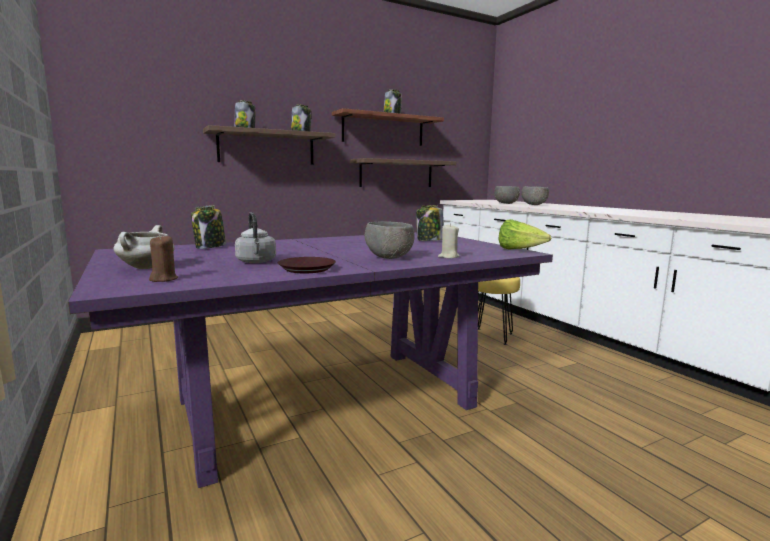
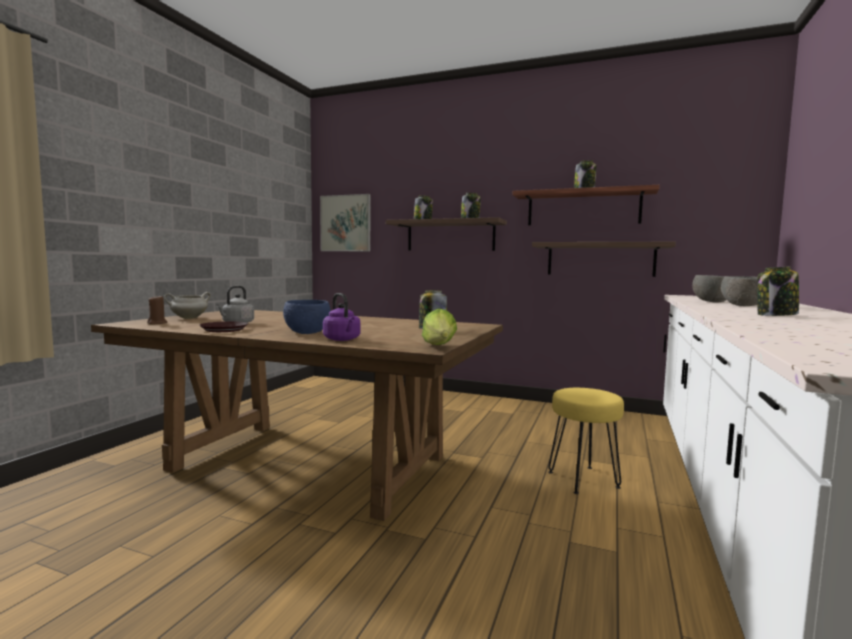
camera: 50 degrees right, 5 degrees down
(118, 123) = (345, 223): none -> picture
(210, 247) = (280, 314): jar -> jar (776, 315)
(325, 403) = (307, 463): purple dining table -> brown dining table
(389, 257) = (306, 333): grey bowl -> blue bowl
(448, 257) = (342, 339): beige candle -> purple kettle

